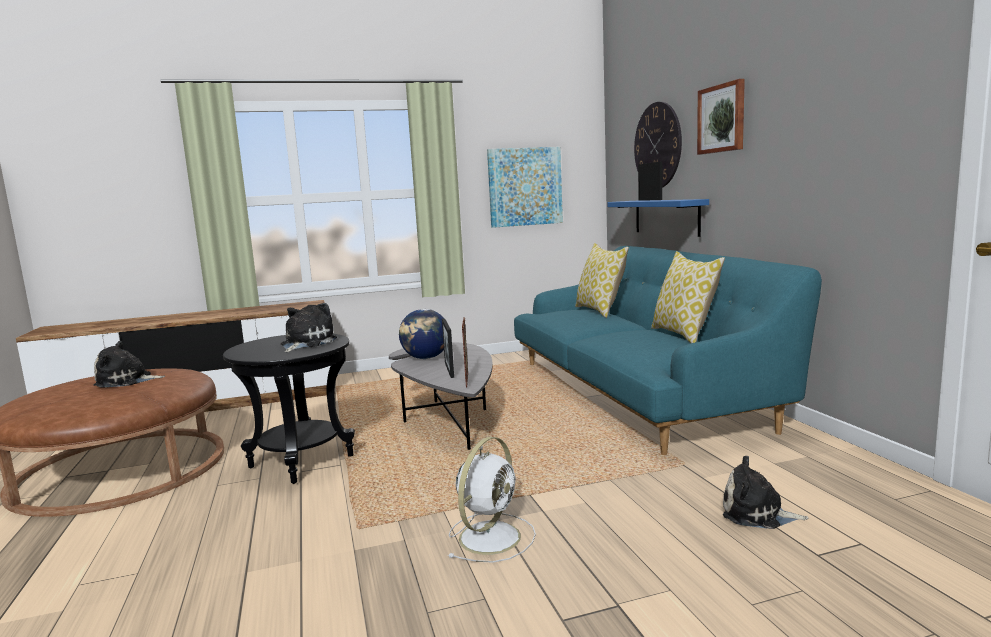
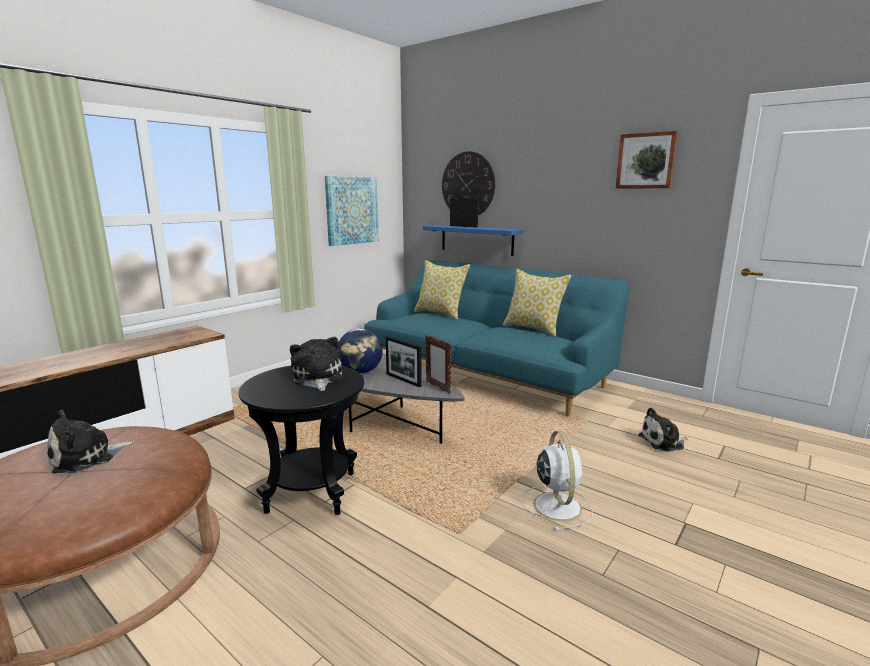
camera: 35 degrees left, 5 degrees up
(722, 118) = (538, 173): picture -> picture (646, 161)

